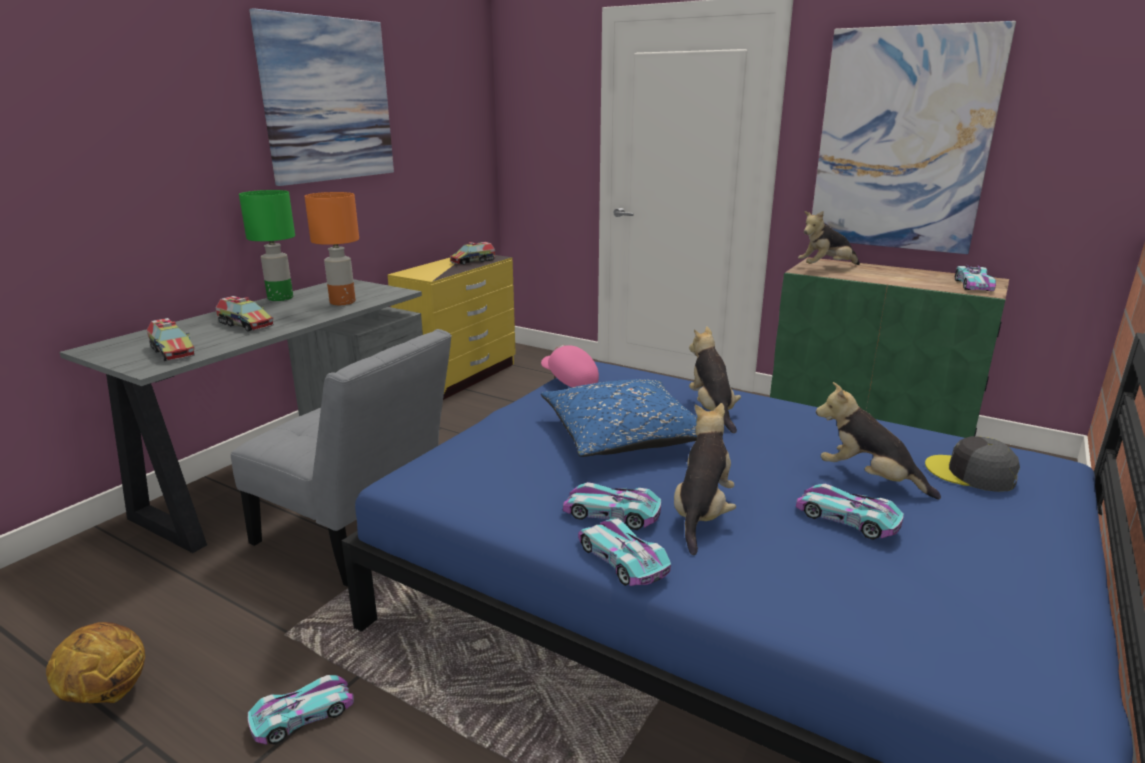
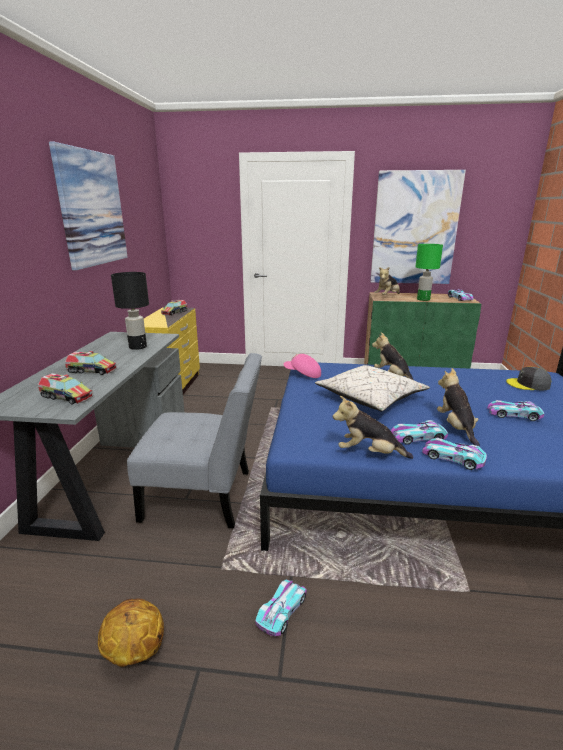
camera: 25 degrees left, 0 degrees up
(280, 298) = (86, 350): green table lamp -> green table lamp (423, 299)
(342, 302) = (137, 347): orange table lamp -> black table lamp
(624, 436) = (370, 398): blue pillow -> beige pillow
(868, 479) = (496, 395): plush toy -> plush toy (369, 453)

